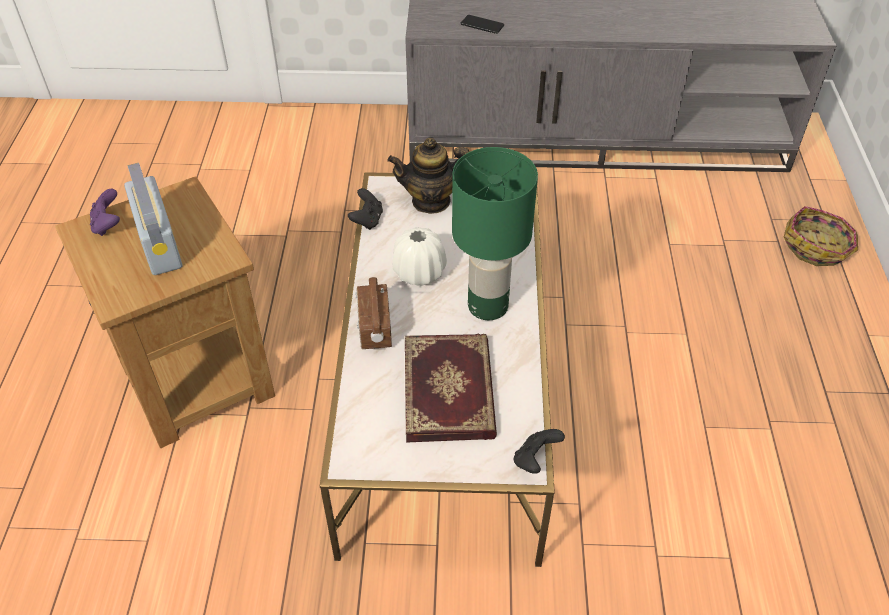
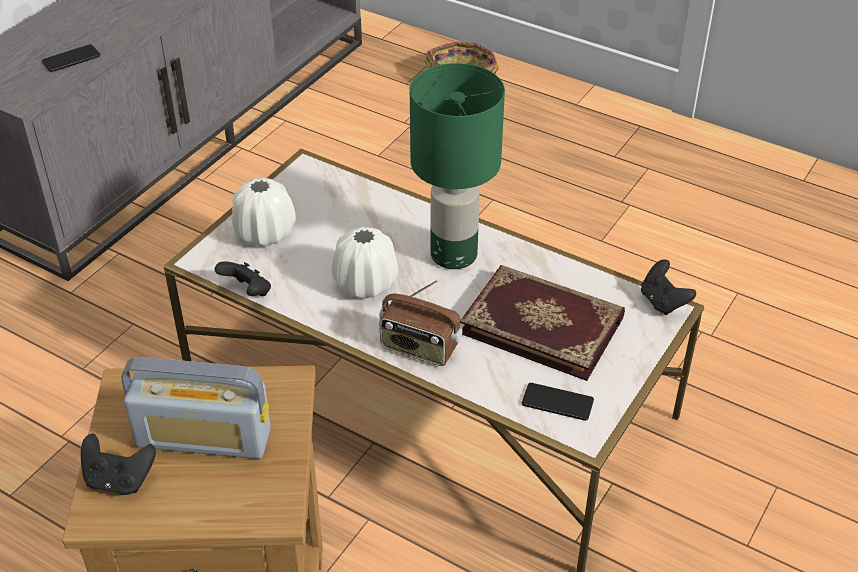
camera: 60 degrees left, 5 degrees down
(108, 225) = (119, 480): purple game controller -> black game controller
(370, 432) = (557, 402): none -> phone
(431, 201) = (265, 233): teapot -> white vase

